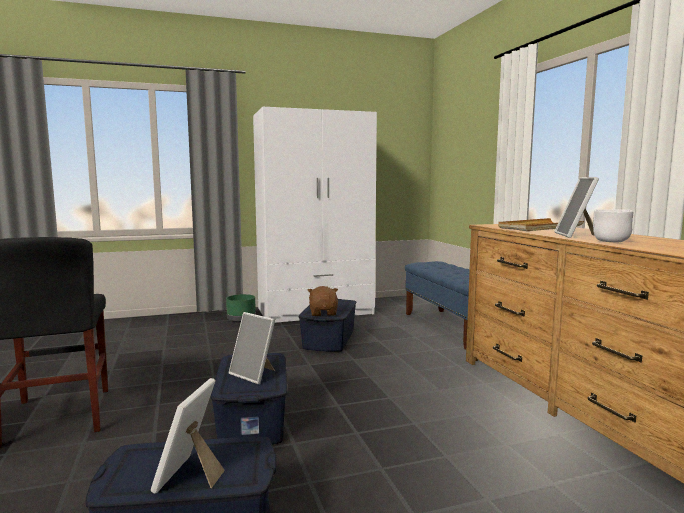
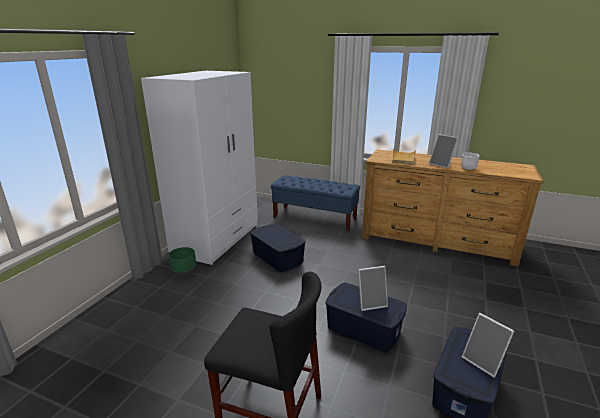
camera: 50 degrees left, 15 degrees up
(323, 313) = (286, 242): brown plush toy -> none

